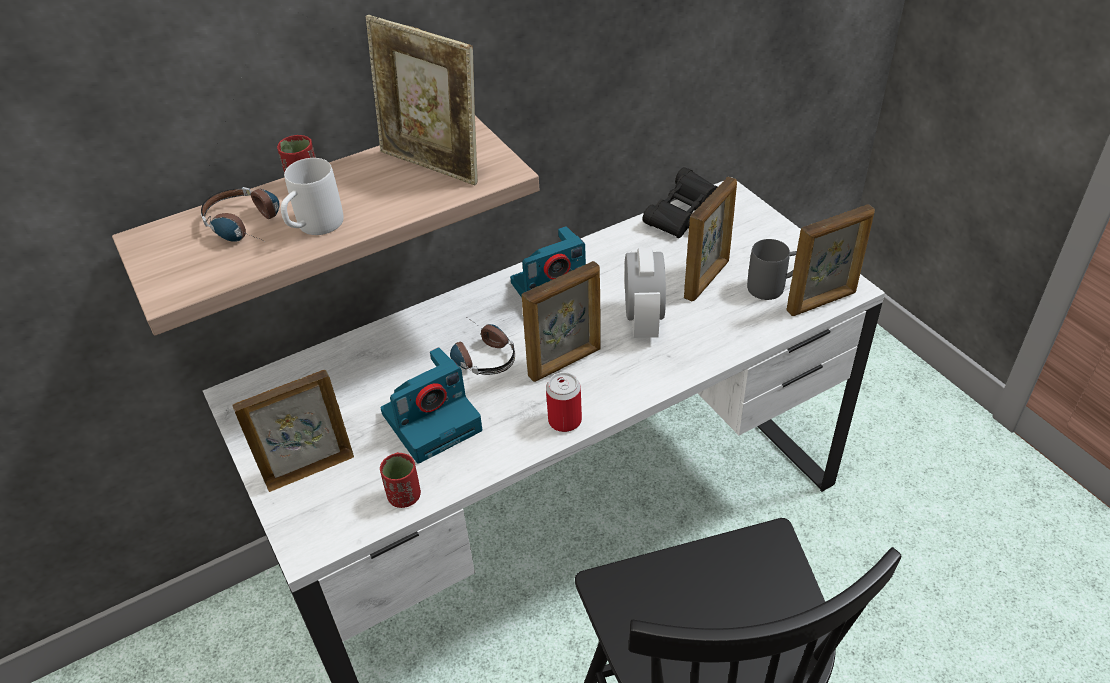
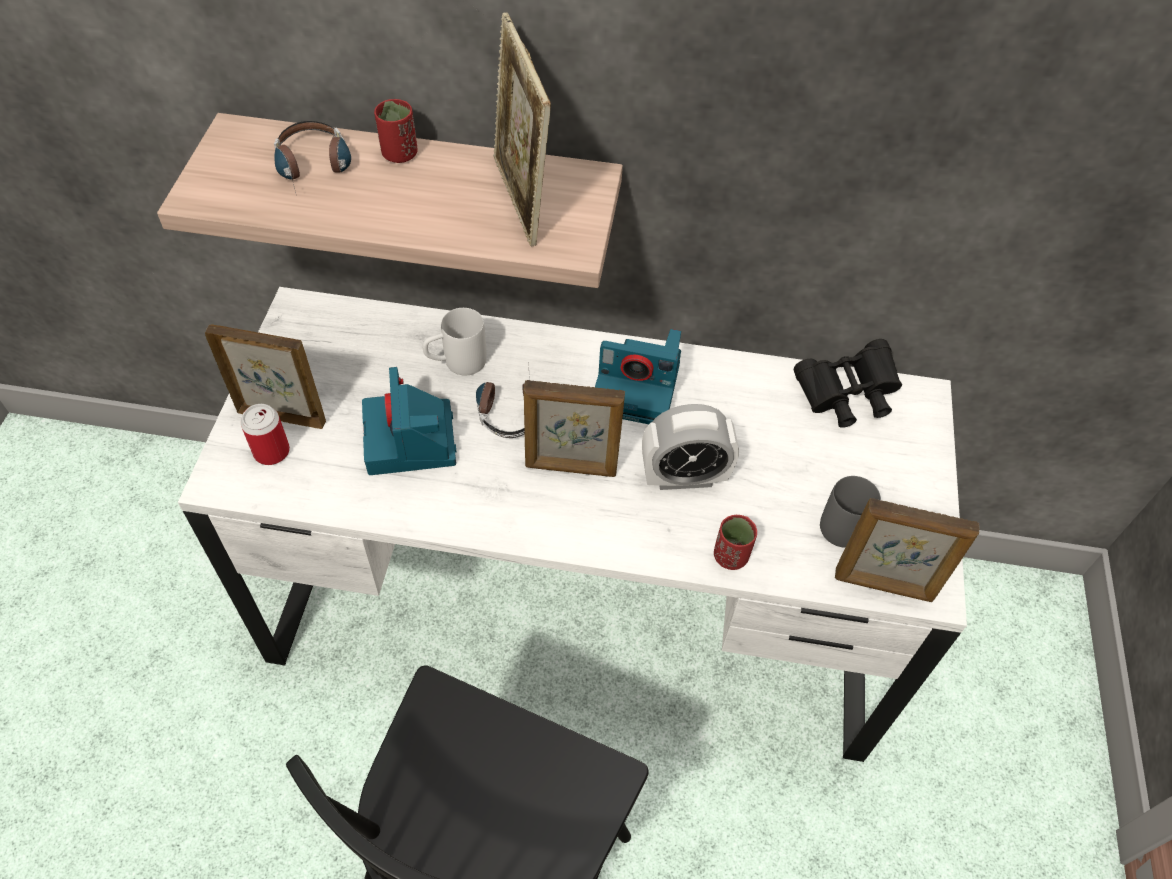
camera: 35 degrees right, 10 degrees up
(314, 228) = (358, 204): white mug -> white mug (456, 363)
(404, 496) = (322, 494): red cup -> red cup (730, 556)
(433, 420) = (411, 441): camera -> camera turned 75 degrees clockwise
(565, 420) = (511, 523): can -> can (271, 451)
(643, 321) = (684, 477): alarm clock -> alarm clock turned 45 degrees clockwise
(707, 279) = (794, 477): picture frame -> none

